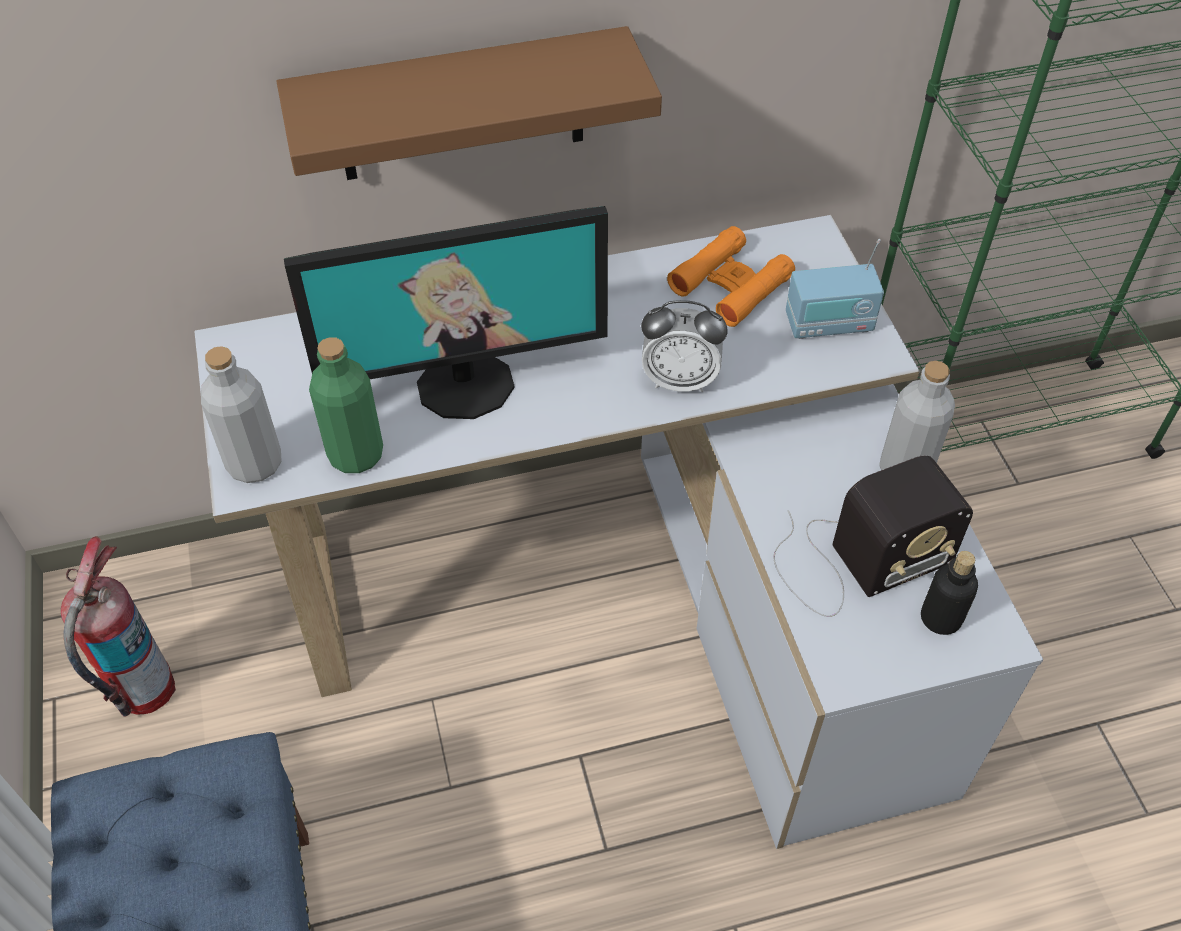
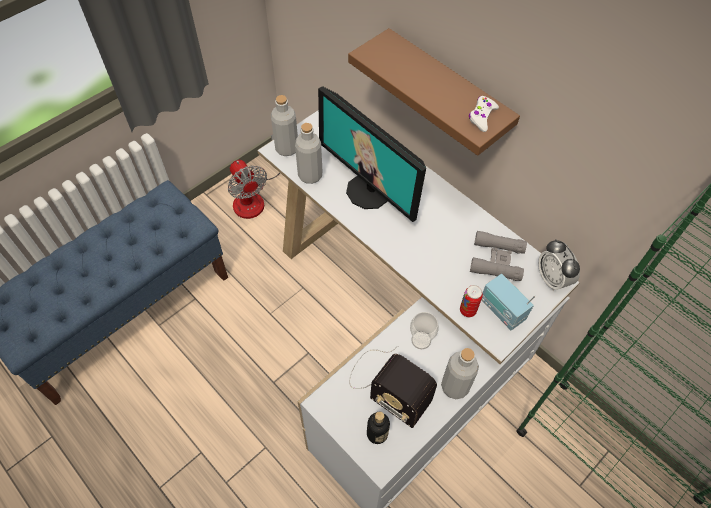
camera: 60 degrees right, 5 degrees up
(144, 690) = (254, 197): fire extinguisher -> fan
(356, 454) = (310, 175): green bottle -> grey bottle
(598, 64) = (482, 117): none -> white game controller
(680, 380) = (423, 265): alarm clock -> alarm clock (552, 279)
(730, 284) = (497, 260): orange binoculars -> grey binoculars
(794, 474) = (421, 340): none -> cup
(804, 366) = (467, 310): none -> can

